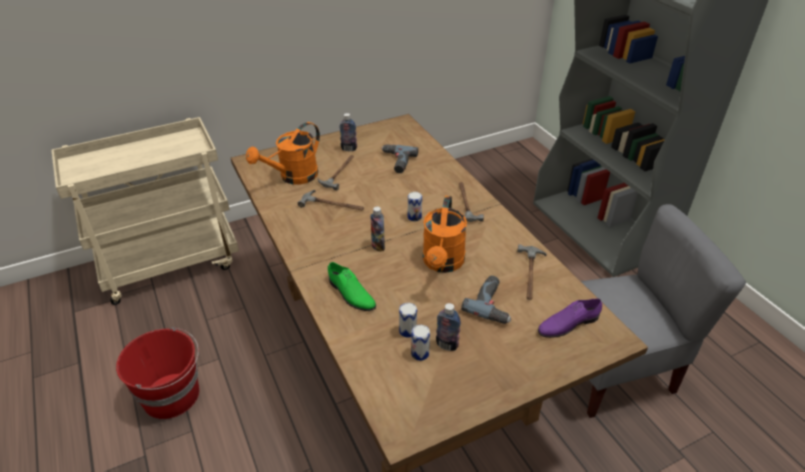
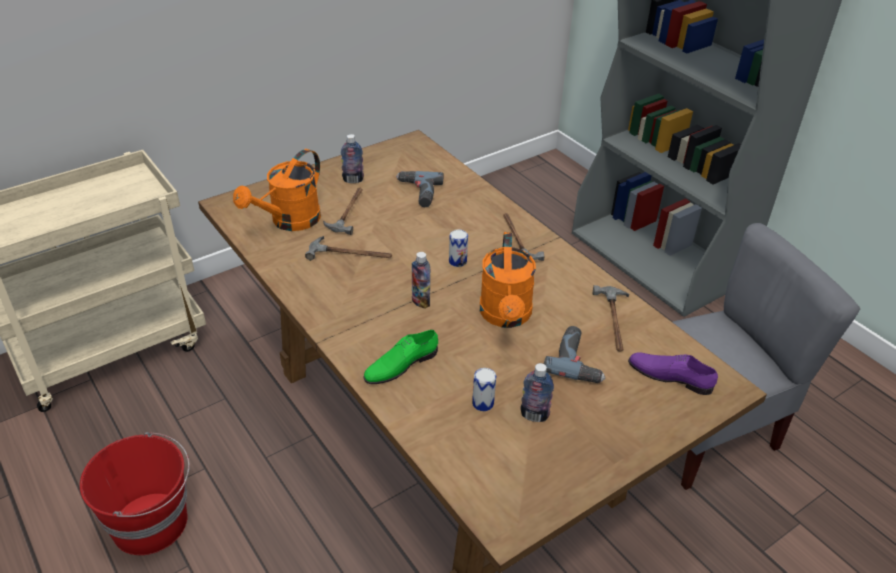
camera: 10 degrees left, 0 degrees up
(350, 294) = (400, 364): green shoe -> green shoe turned 105 degrees clockwise
(420, 353) = (504, 429): can -> none
(567, 323) = (670, 375): purple shoe -> purple shoe turned 60 degrees clockwise

